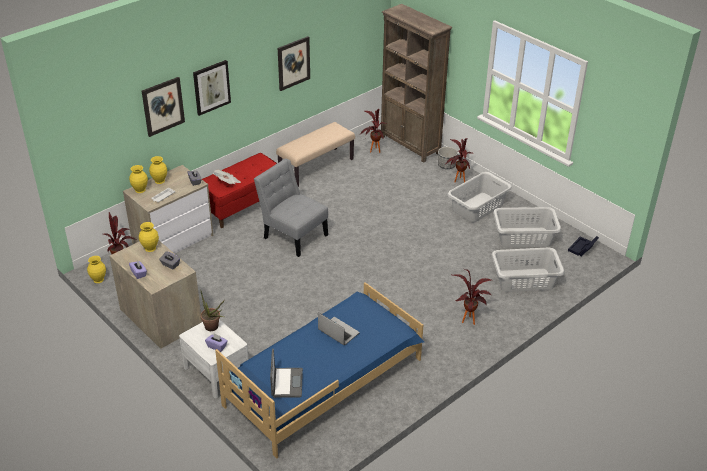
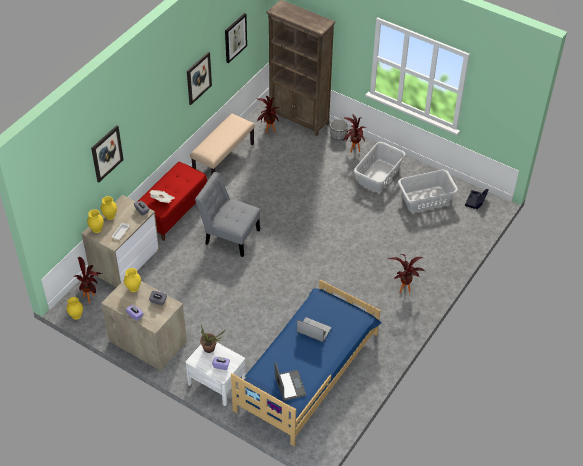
camera: 15 degrees left, 10 degrees up
(211, 87) = (140, 123): picture -> picture (235, 37)
(525, 280) = (438, 242): grey laundry basket -> none

